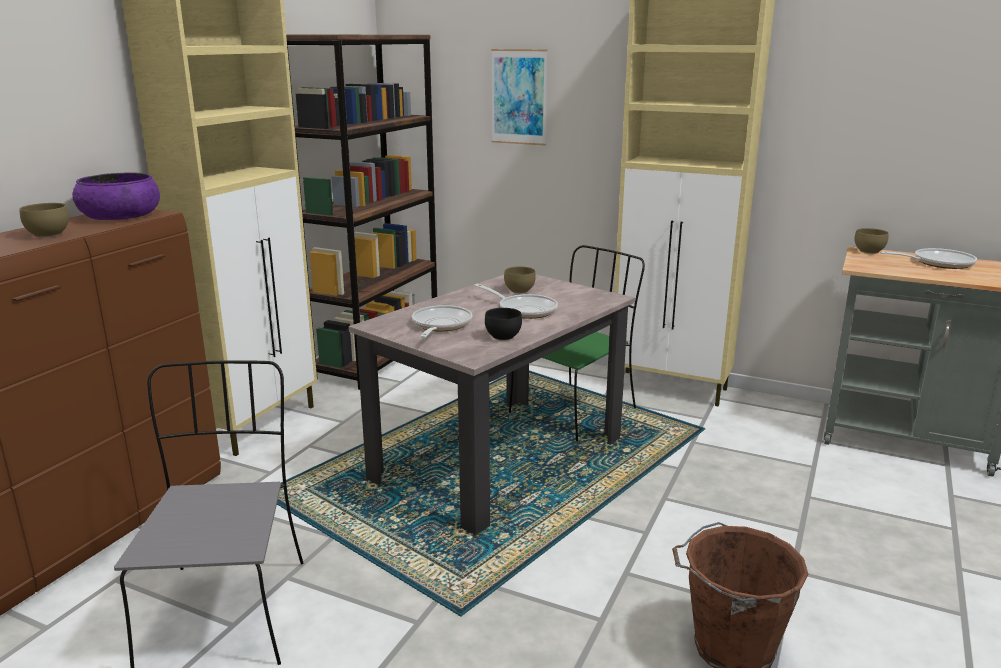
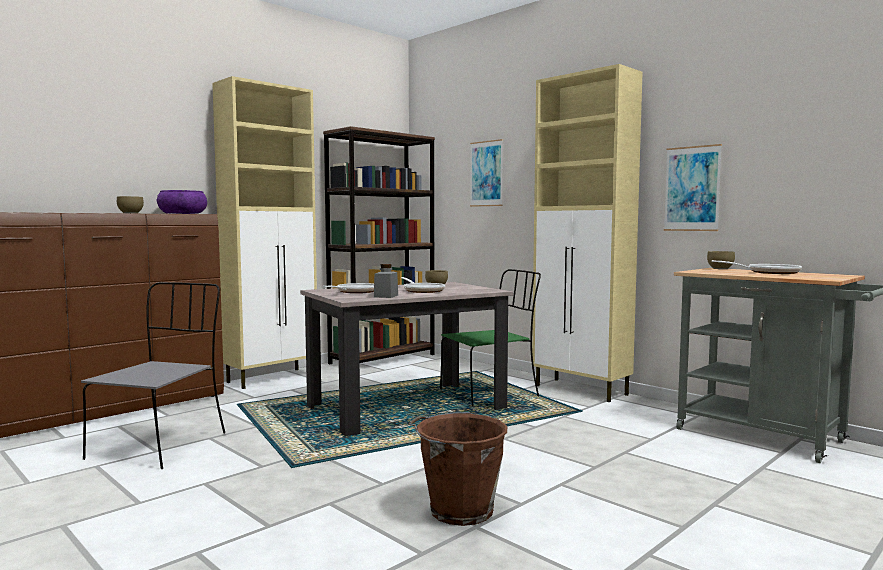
camera: 20 degrees right, 15 degrees down
(504, 337) = (386, 296): black bowl -> grey jar
(832, 146) = (692, 188): none -> picture

